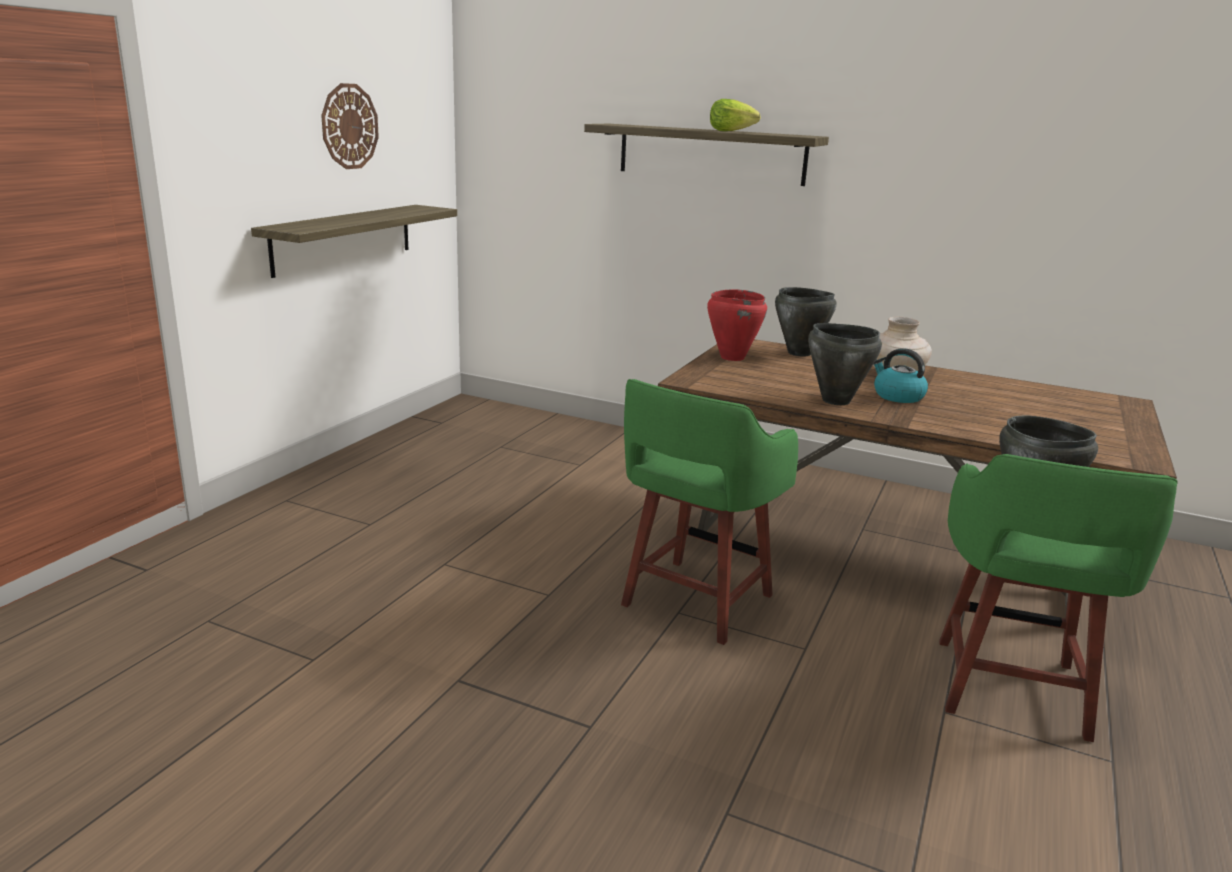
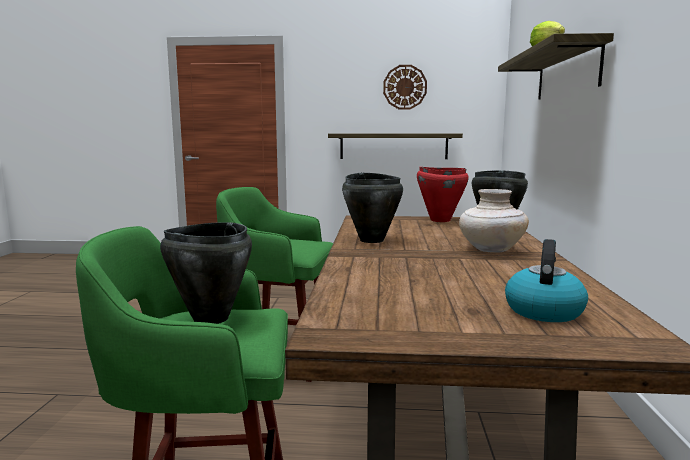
camera: 70 degrees right, 10 degrees down
(897, 396) = (419, 252): kettle -> kettle (543, 310)

